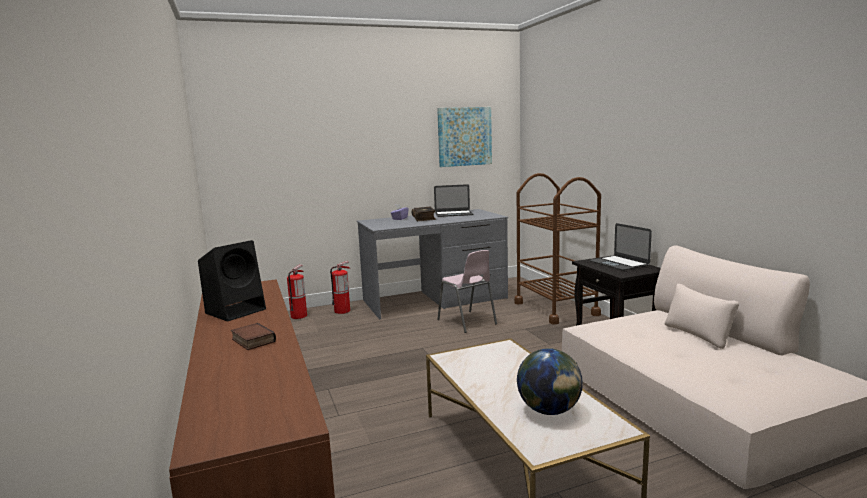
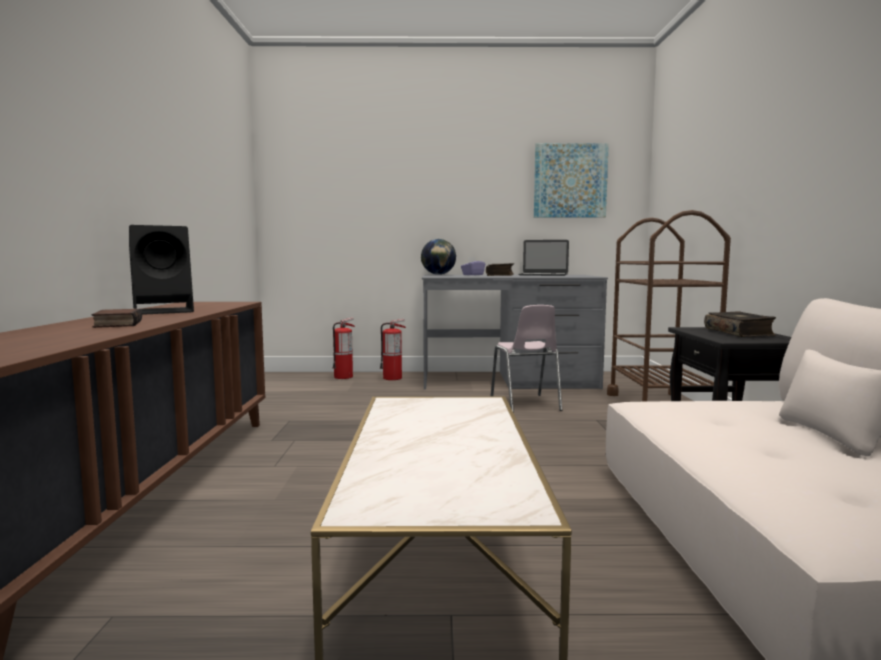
camera: 20 degrees right, 5 degrees down
(549, 411) = (444, 470): globe -> globe (438, 274)
(619, 263) = (739, 332): laptop -> book

